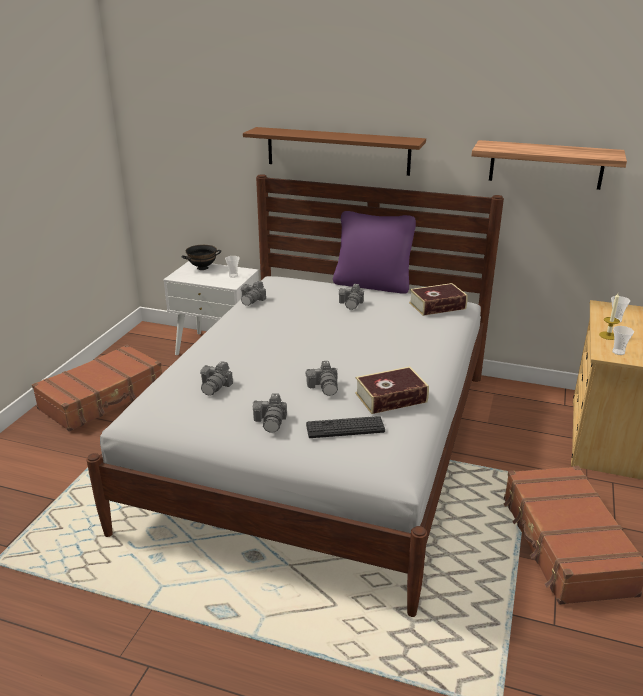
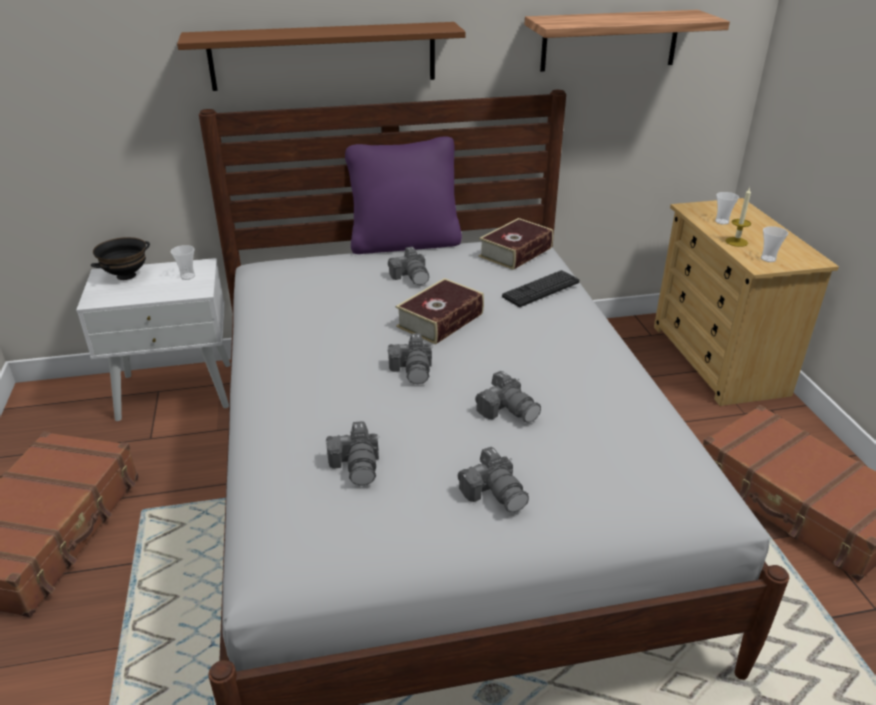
camera: 30 degrees left, 5 degrees up
(252, 300) = (268, 307): camera -> camera (413, 370)
(345, 428) = (599, 464): keyboard -> keyboard (541, 289)
(391, 397) = (603, 397): book -> book (440, 320)

